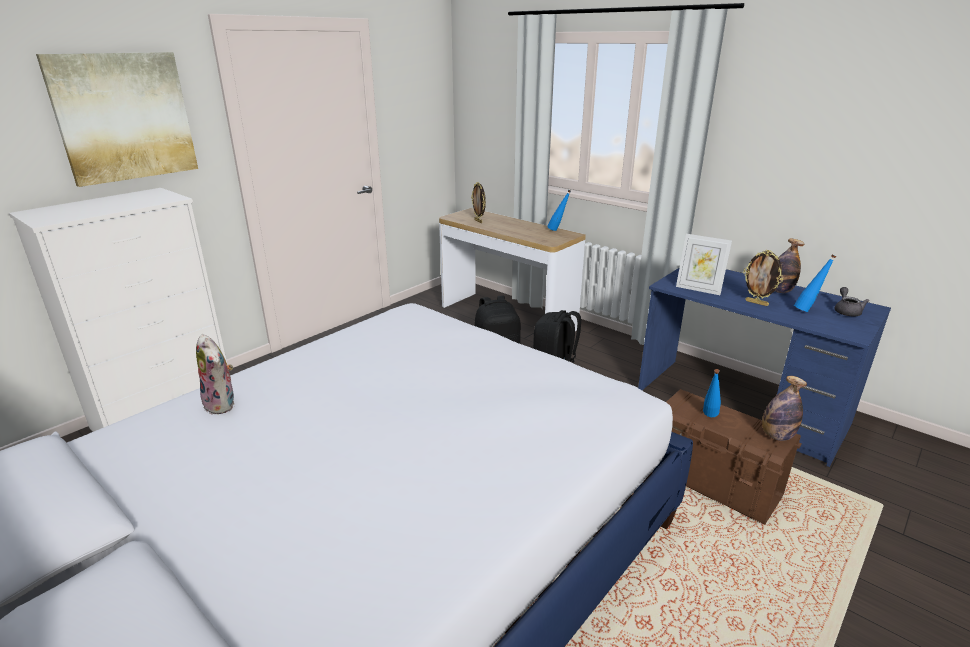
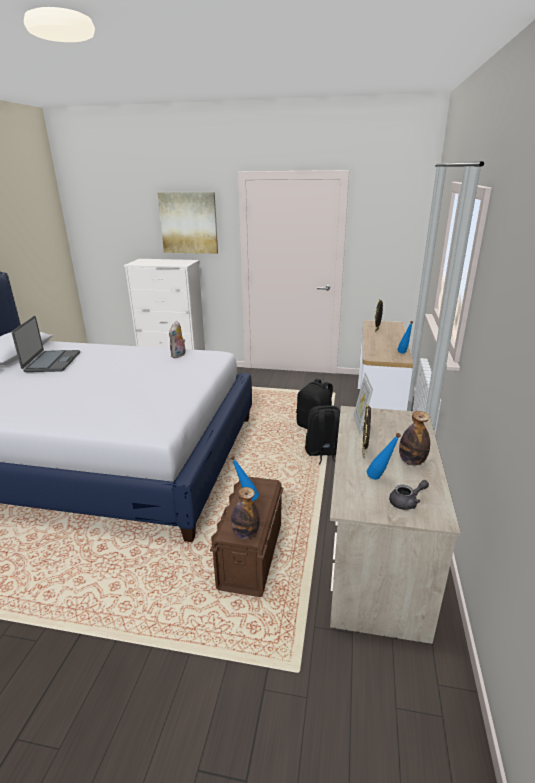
camera: 60 degrees right, 0 degrees up
(203, 466) = (52, 362): none -> laptop
(223, 404) = (95, 351): plush toy -> plush toy (179, 355)
(740, 407) = (376, 555): blue desk -> beige desk

